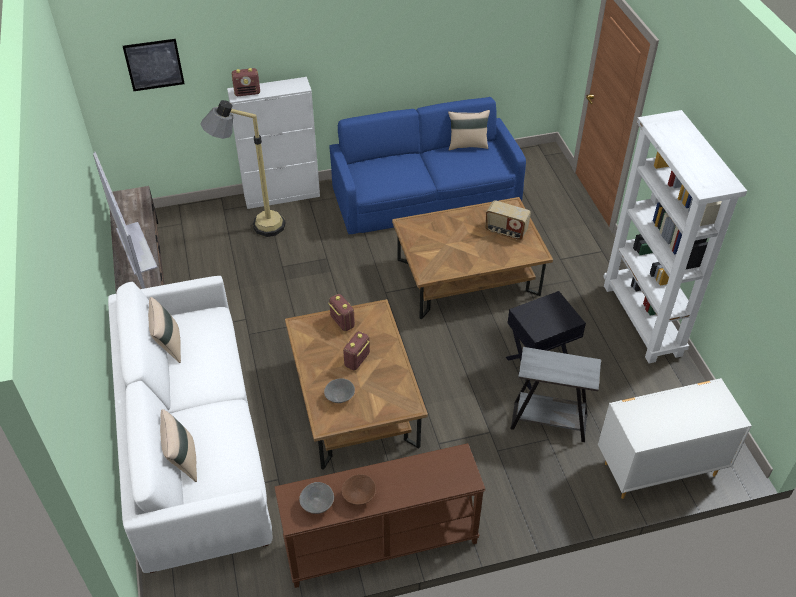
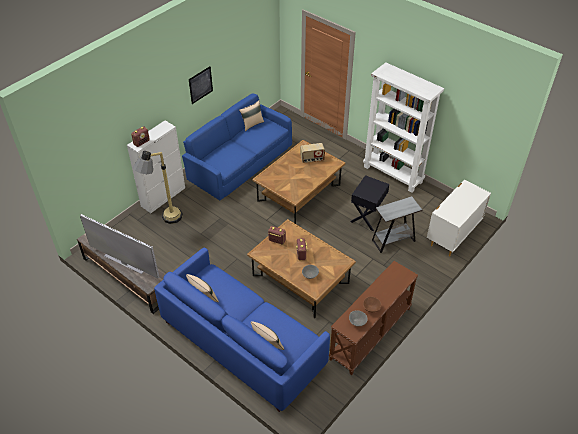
camera: 35 degrees left, 0 degrees up
(154, 65) = (88, 147): picture -> picture (200, 85)
(195, 445) = (242, 343): white sofa -> blue sofa

